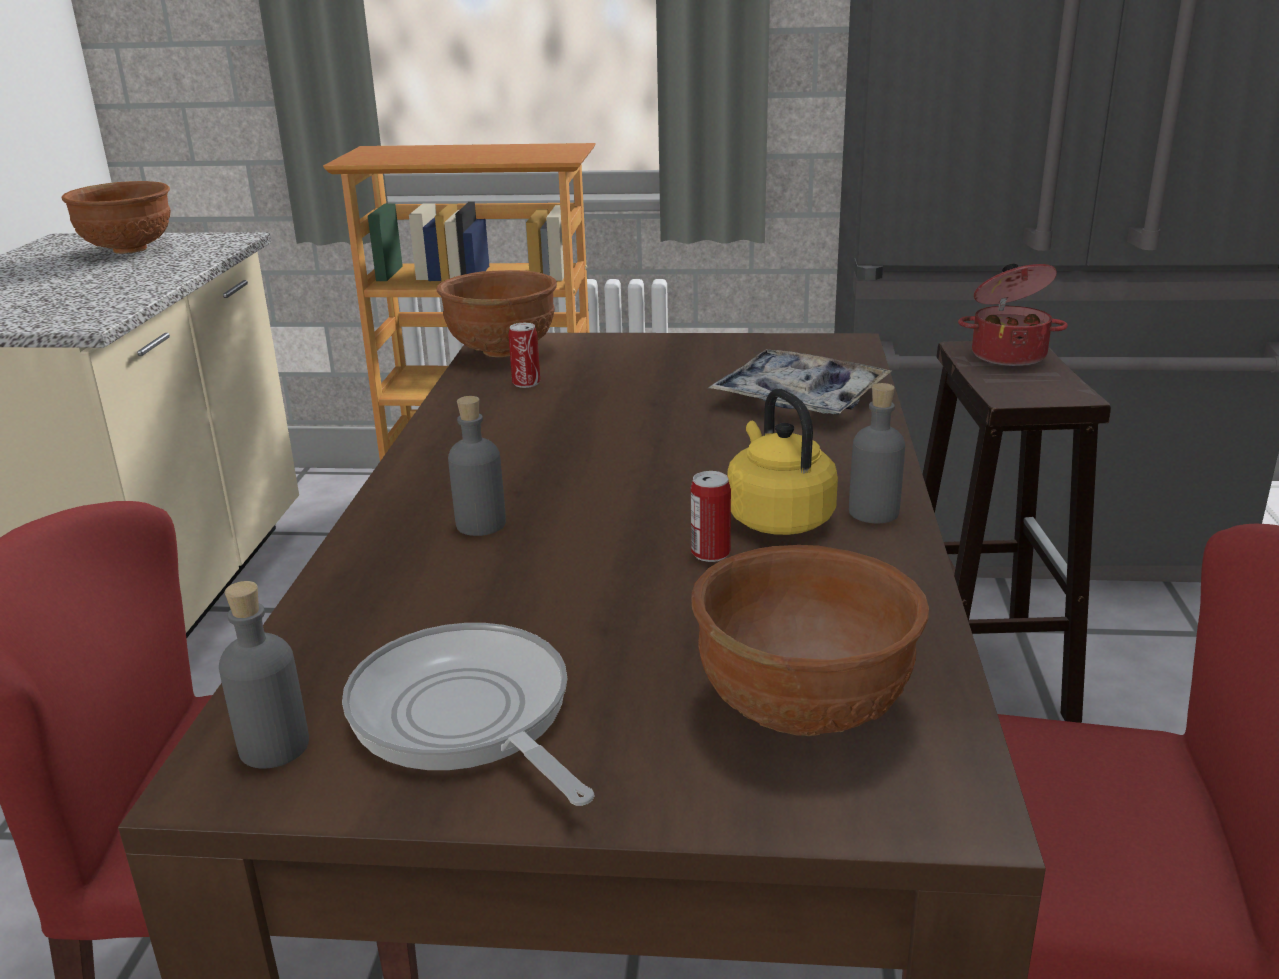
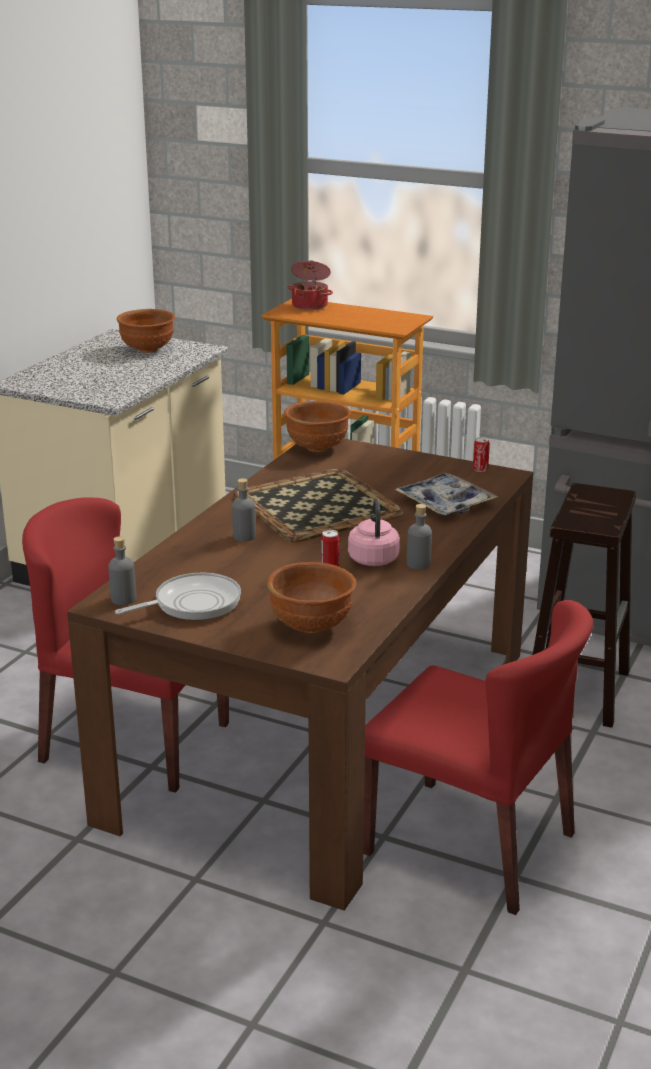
camera: 20 degrees right, 0 degrees up
(466, 717) = (192, 604): frying pan -> frying pan turned 75 degrees clockwise
(526, 383) = (315, 469): can -> can (480, 469)
(584, 441) = (319, 506): none -> tray
(777, 517) = (373, 558): yellow kettle -> pink kettle
(1008, 354) = (601, 498): cooking pot -> cooking pot (310, 305)

